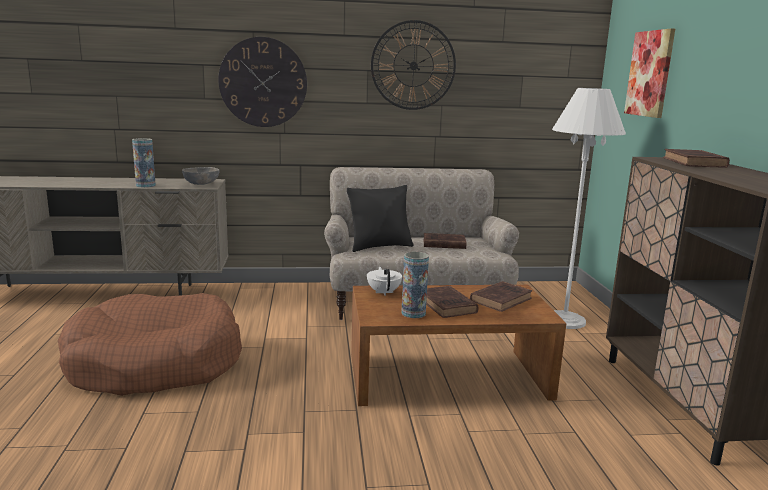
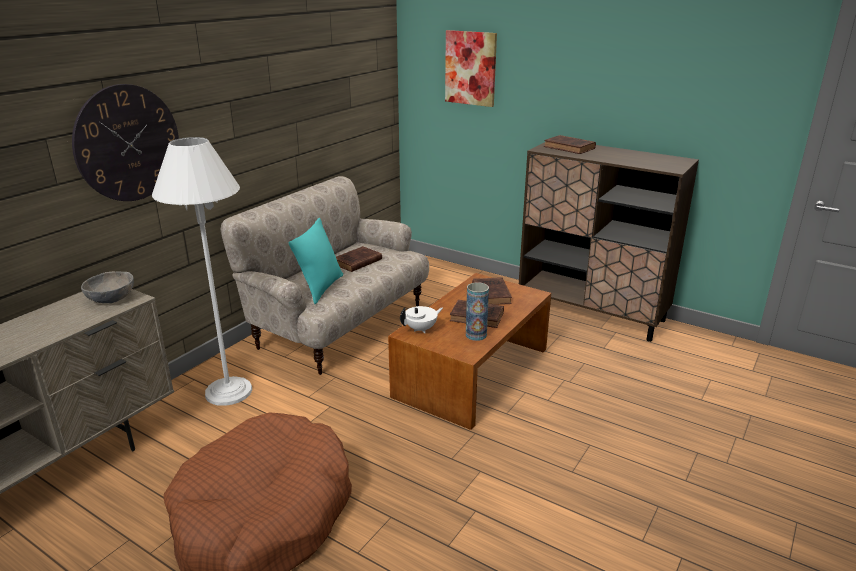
camera: 50 degrees left, 10 degrees up
(145, 185) = (56, 332): vase -> none
(380, 246) = (321, 288): black pillow -> turquoise pillow
(384, 292) = (421, 329): white teapot -> white teapot turned 120 degrees clockwise
(413, 65) = (270, 86): wall clock -> none
(564, 320) = (453, 287): white floor lamp -> white floor lamp (229, 391)

